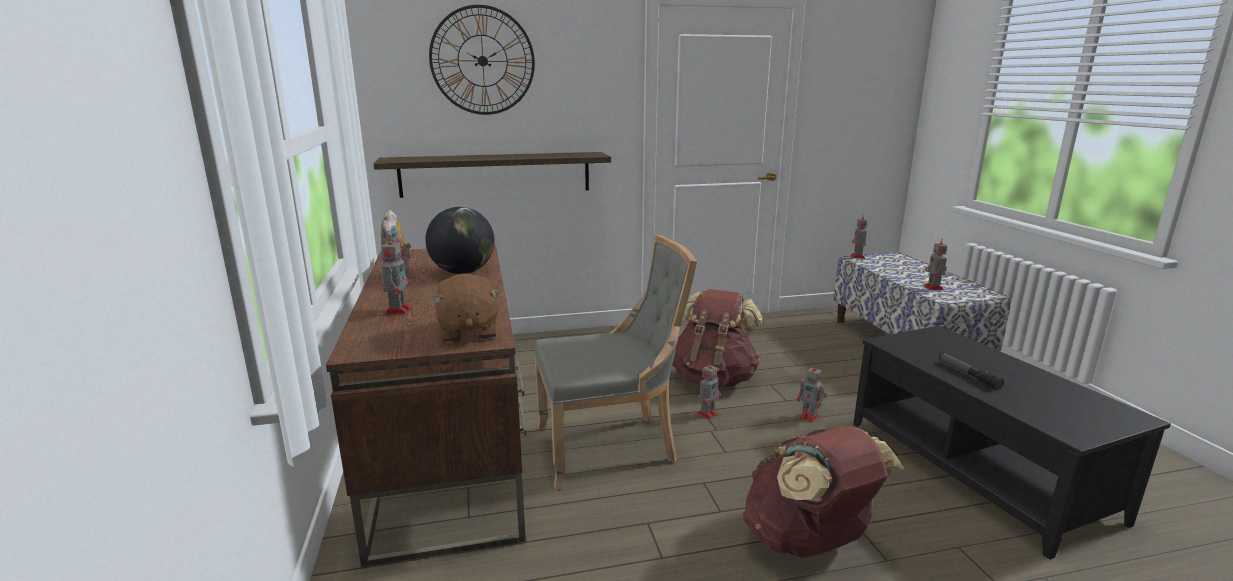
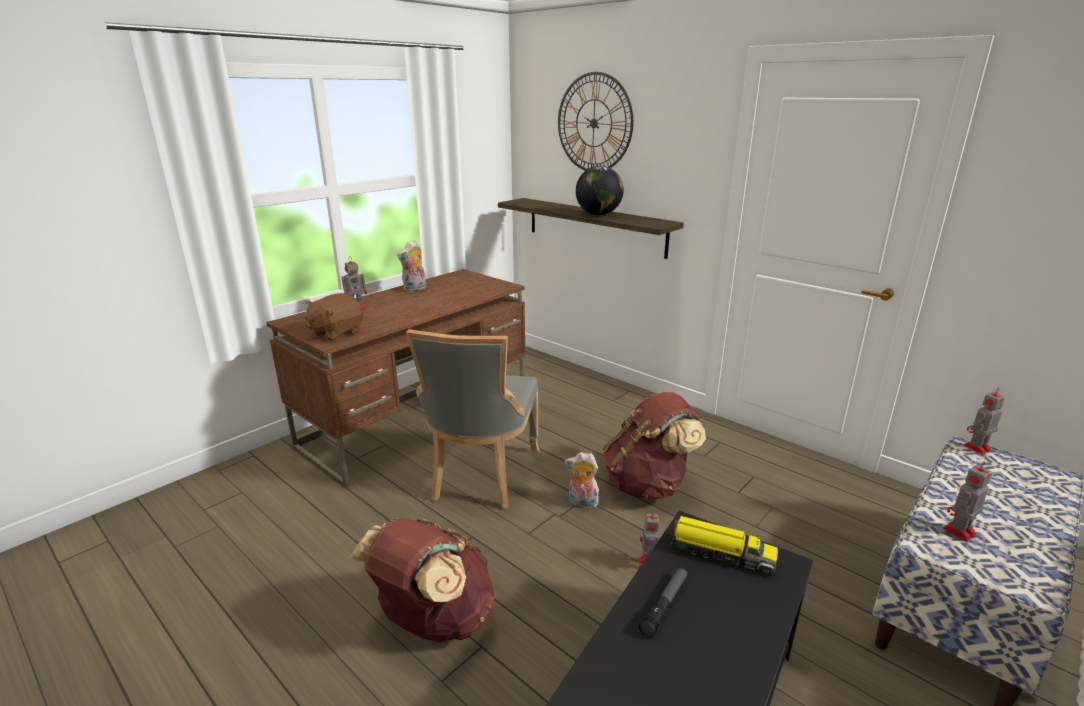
camera: 55 degrees right, 5 degrees up
(463, 272) = (446, 298): globe -> globe (598, 214)
(611, 446) = (481, 476): grey chair -> grey chair turned 60 degrees clockwise
(708, 413) = (582, 503): toy robot -> plush toy
(921, 344) = (721, 554): none -> toy truck

